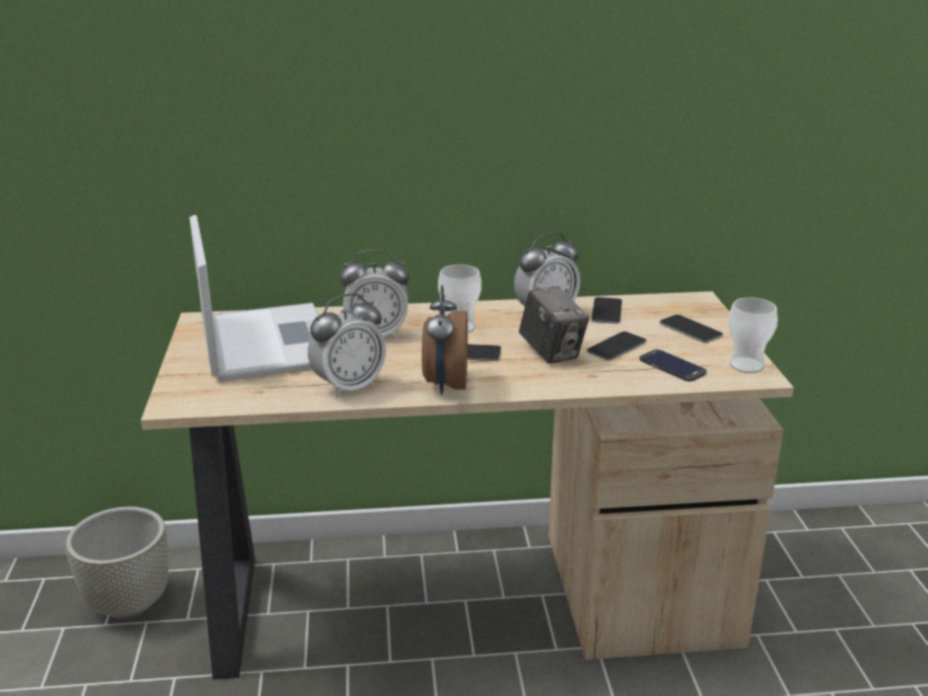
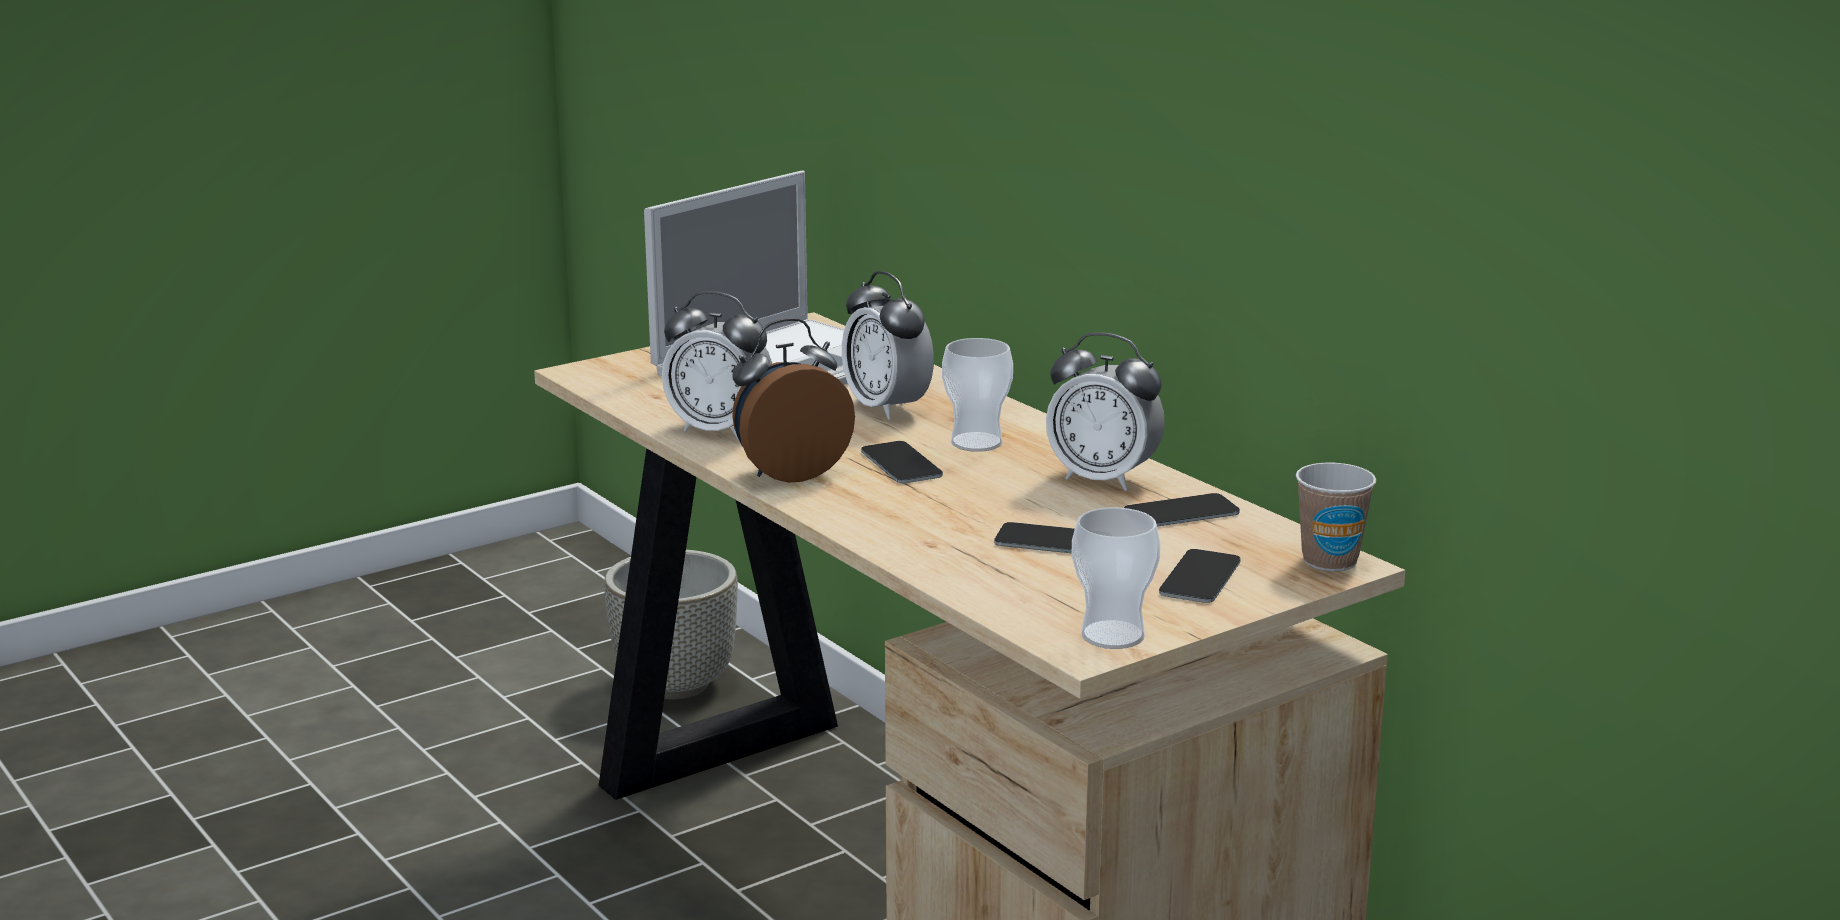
camera: 60 degrees right, 5 degrees down
(552, 353) = (972, 507): camera -> none
(672, 366) = (1035, 586): phone -> none
(692, 300) = (1329, 561): none -> cup

